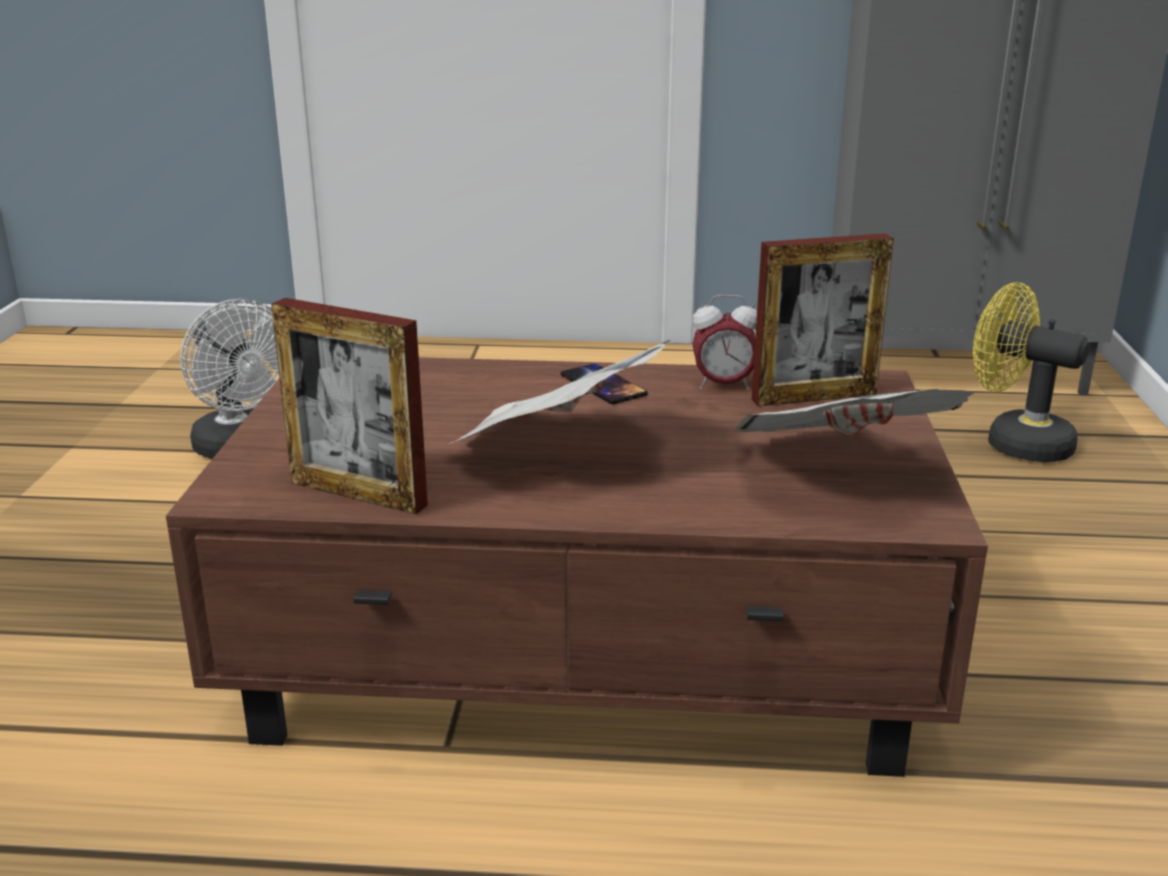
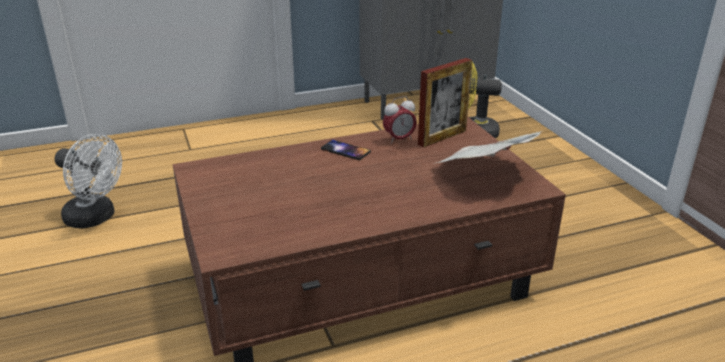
camera: 25 degrees left, 5 degrees up
(358, 494) = (288, 236): picture frame -> none
(556, 449) = (357, 189): newspaper -> none

